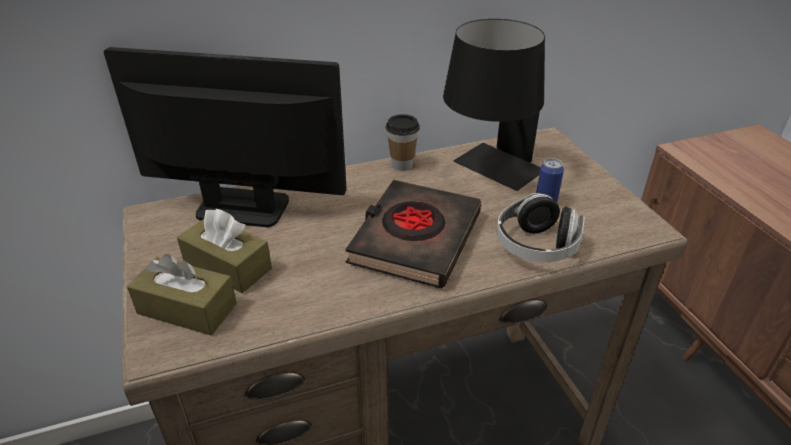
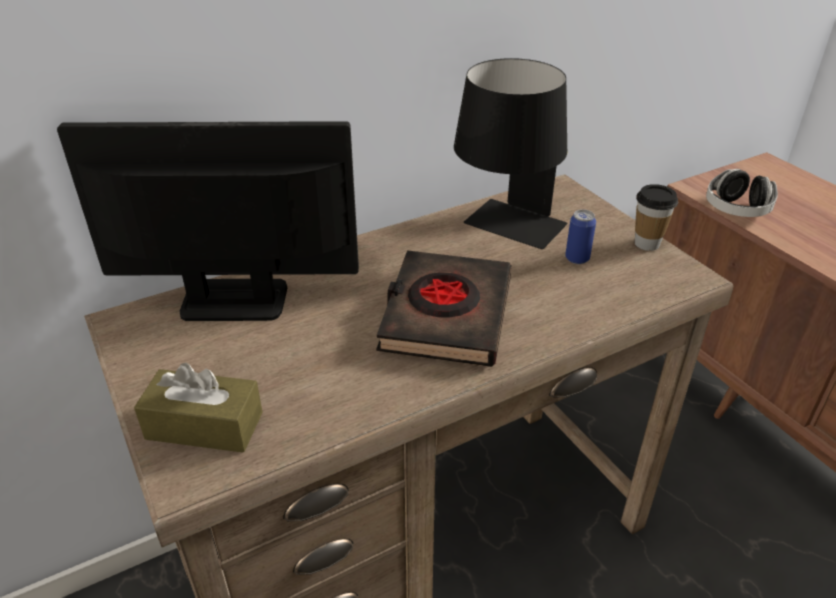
camera: 10 degrees left, 0 degrees up
(228, 266) = (238, 371): brown tissue box -> none
(402, 165) = (407, 232): cup -> cup (647, 244)
(536, 246) = (580, 308): headphones -> headphones (736, 210)

